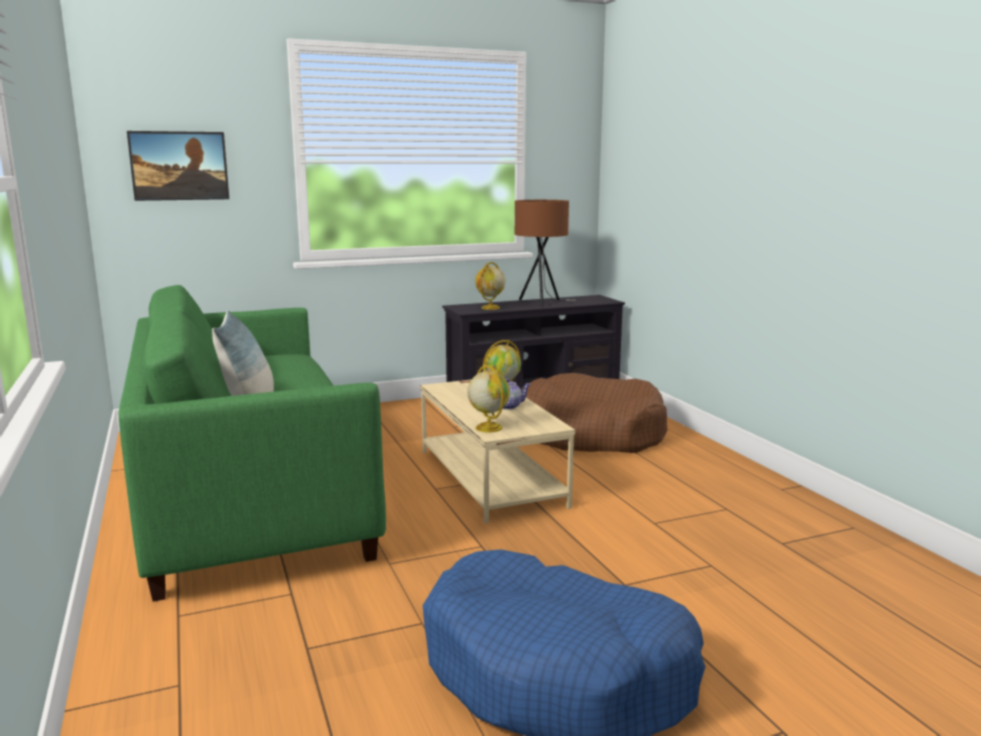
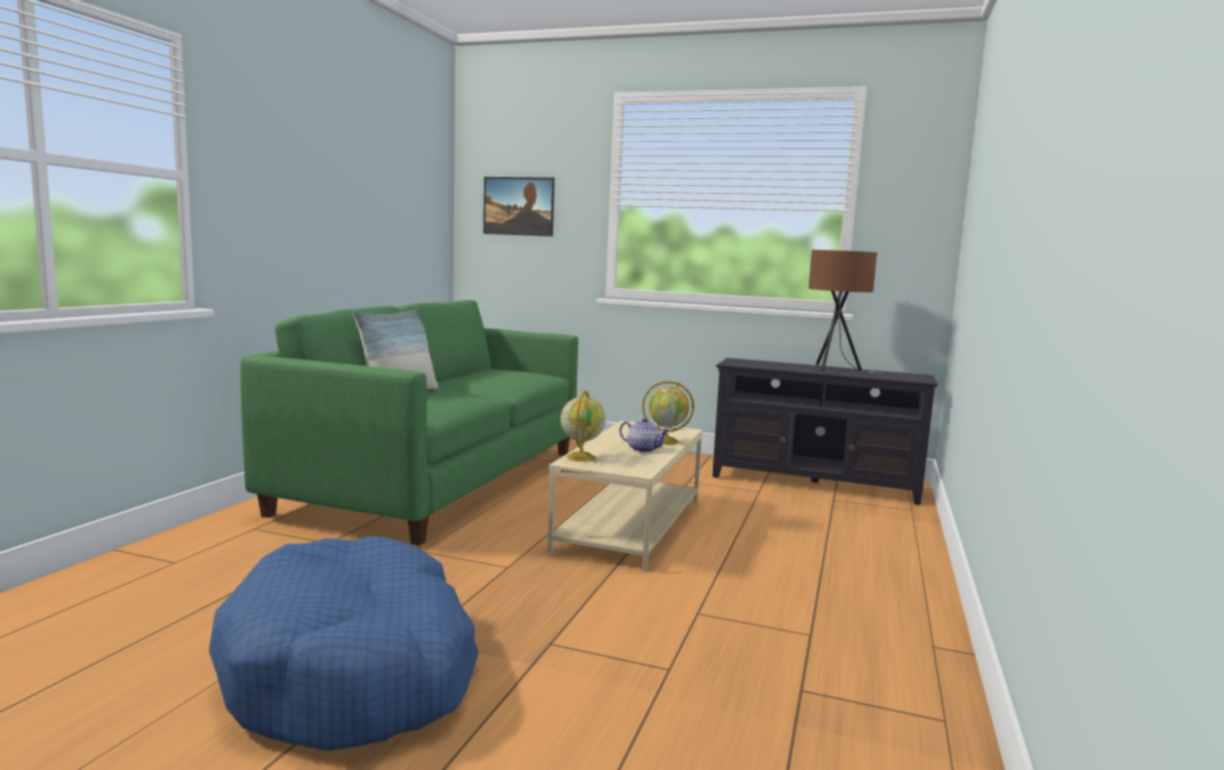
camera: 40 degrees right, 5 degrees down
(490, 308) = (763, 365): globe -> none
(589, 433) = (810, 524): brown dog bed -> none

